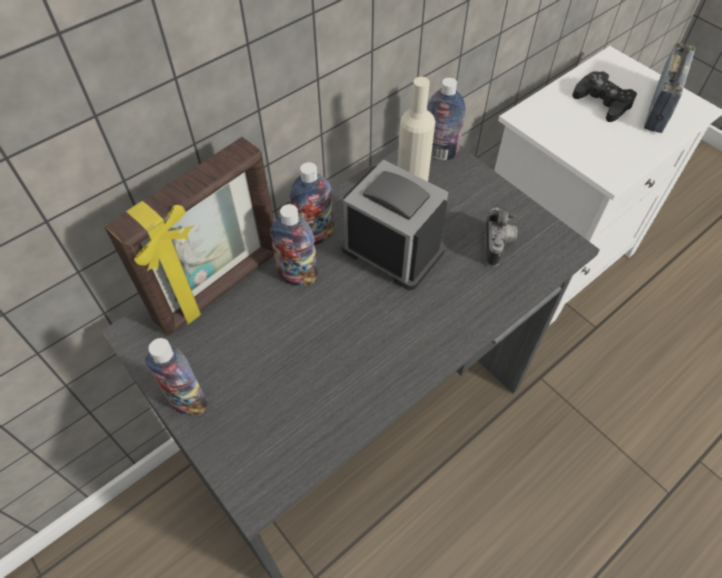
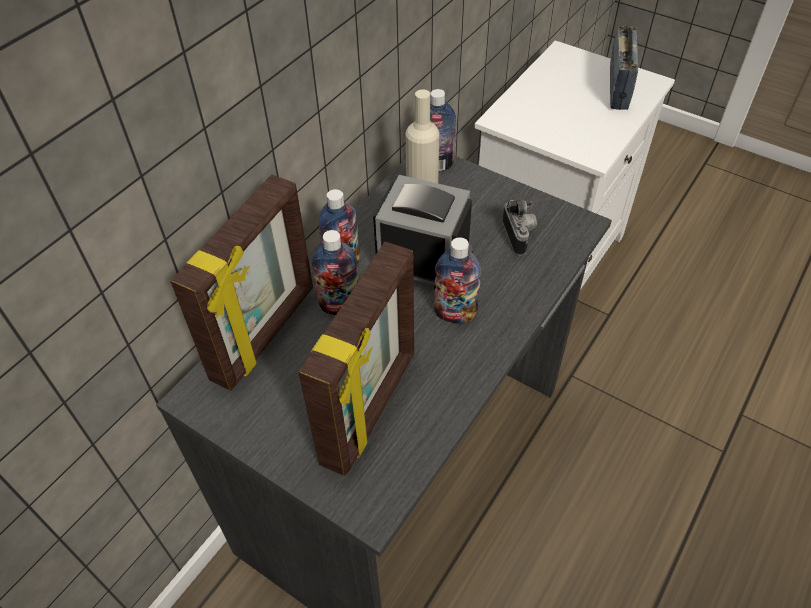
camera: 15 degrees left, 5 degrees down
(188, 401) = (274, 446): bottle -> bottle (455, 314)
(291, 388) = (371, 408): none -> picture frame
(602, 102) = (565, 92): black game controller -> none

